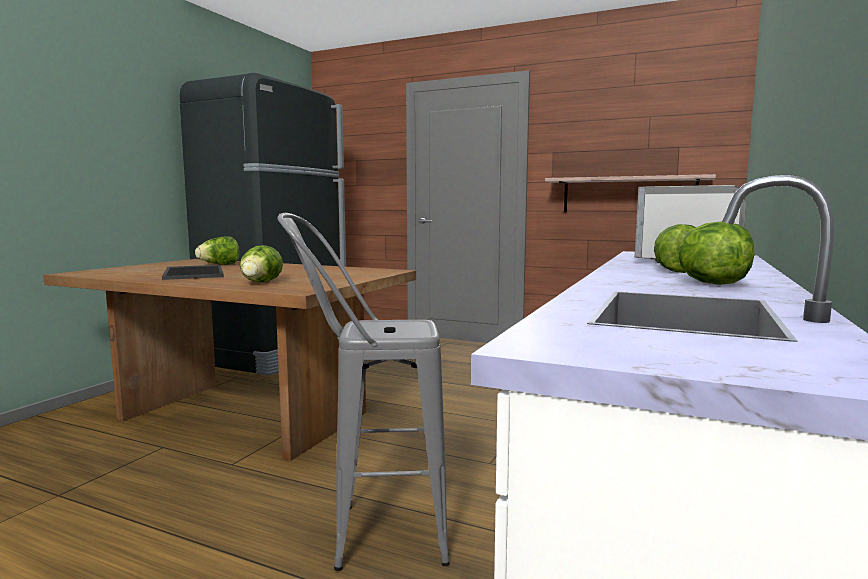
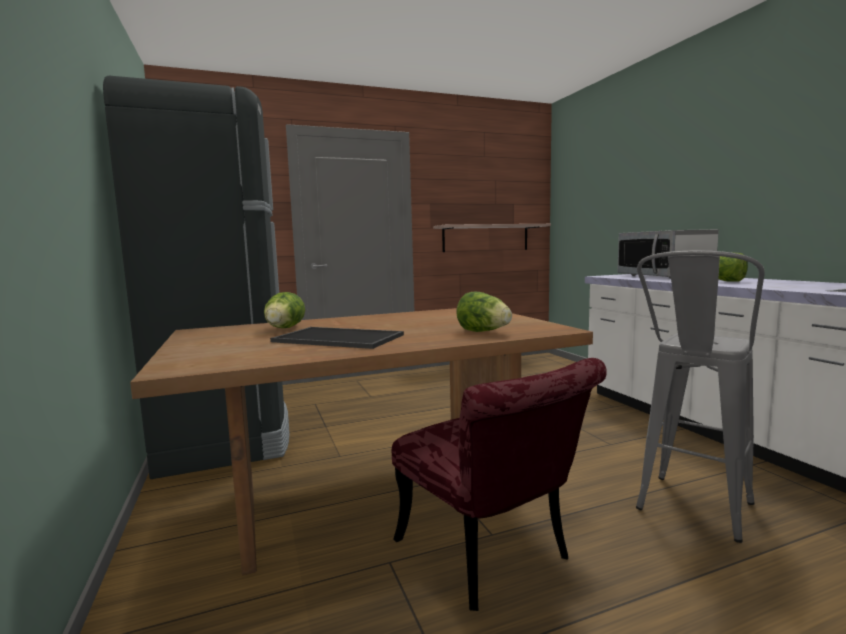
camera: 45 degrees left, 0 degrees up
(197, 474) = (493, 558): none -> red chair
(712, 283) = (795, 283): lettuce -> none

